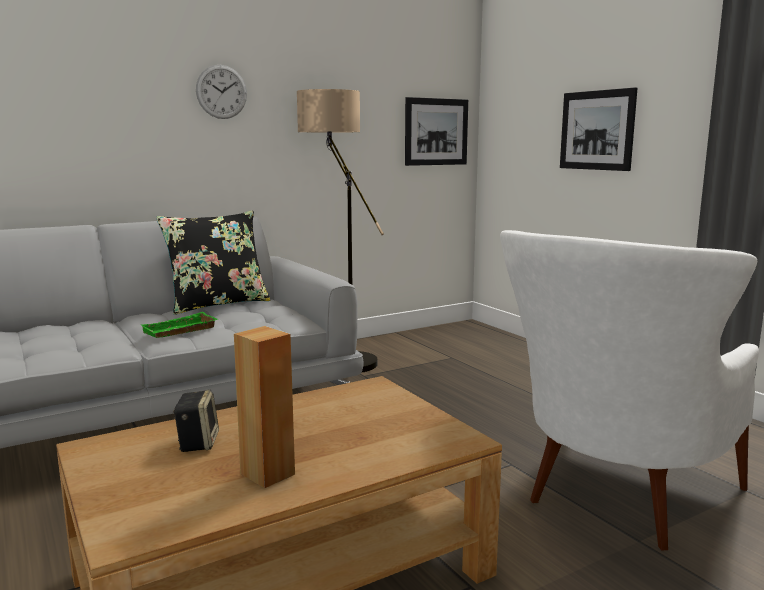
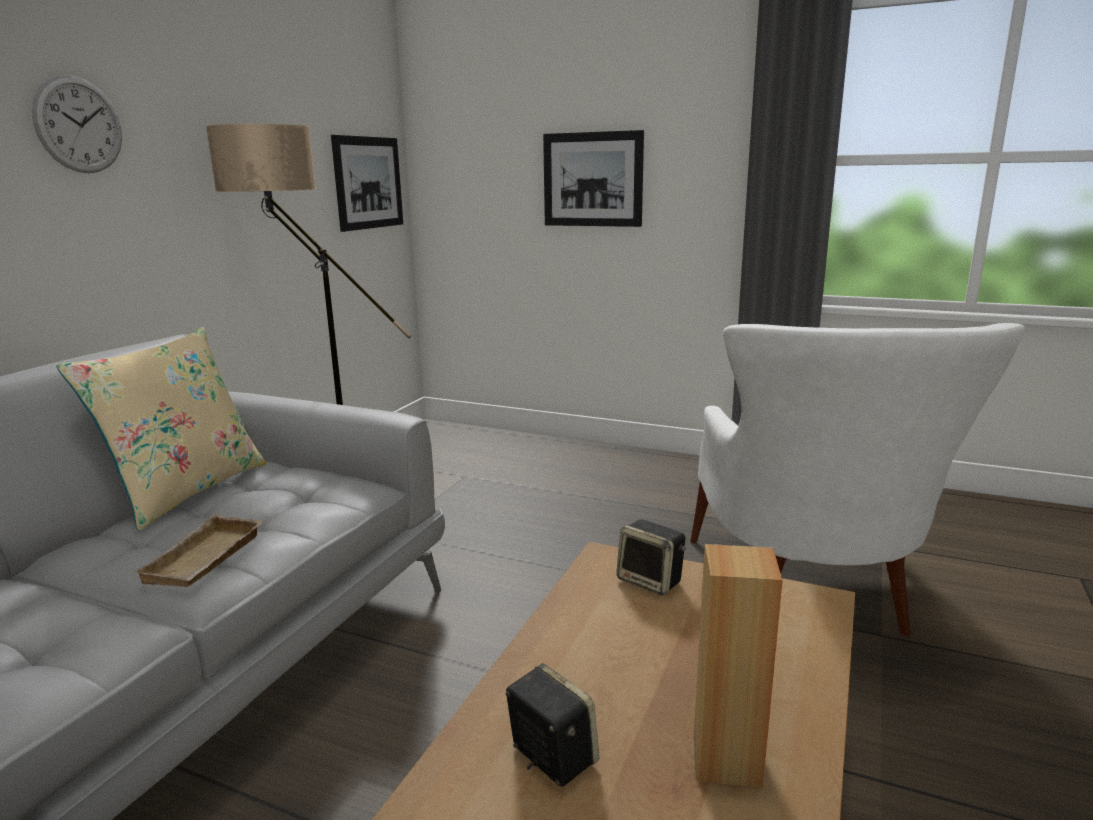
camera: 35 degrees left, 5 degrees up
(180, 331) = (206, 560): green tray -> beige tray
(217, 304) = (186, 491): black pillow -> beige pillow
(379, 401) = (651, 581): none -> speaker

